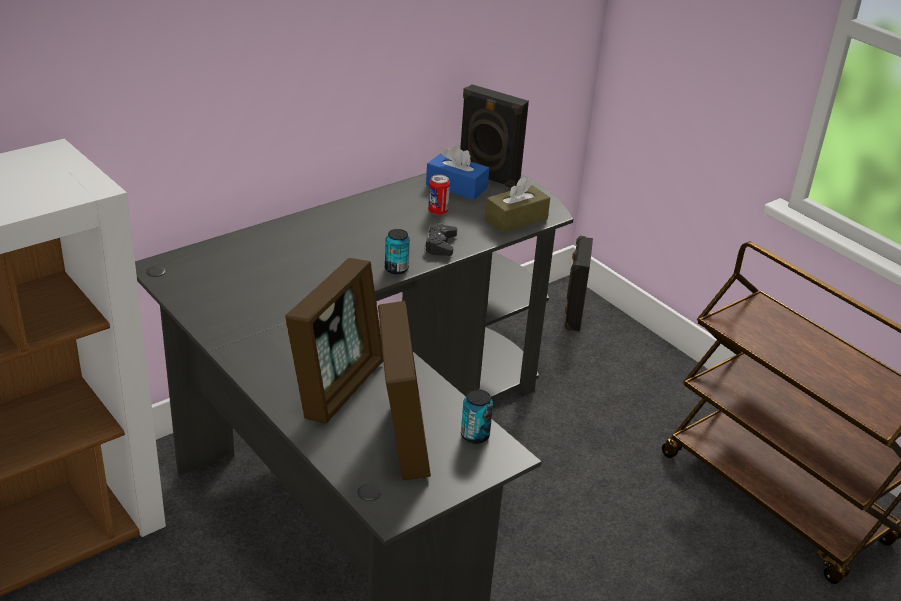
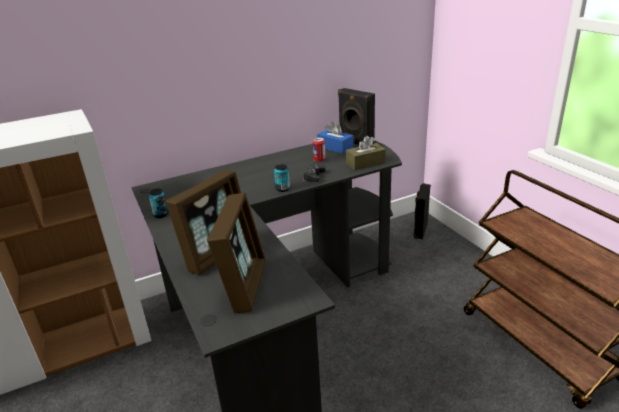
camera: 15 degrees right, 5 degrees down
(475, 435) = (294, 286): can -> can (161, 214)

